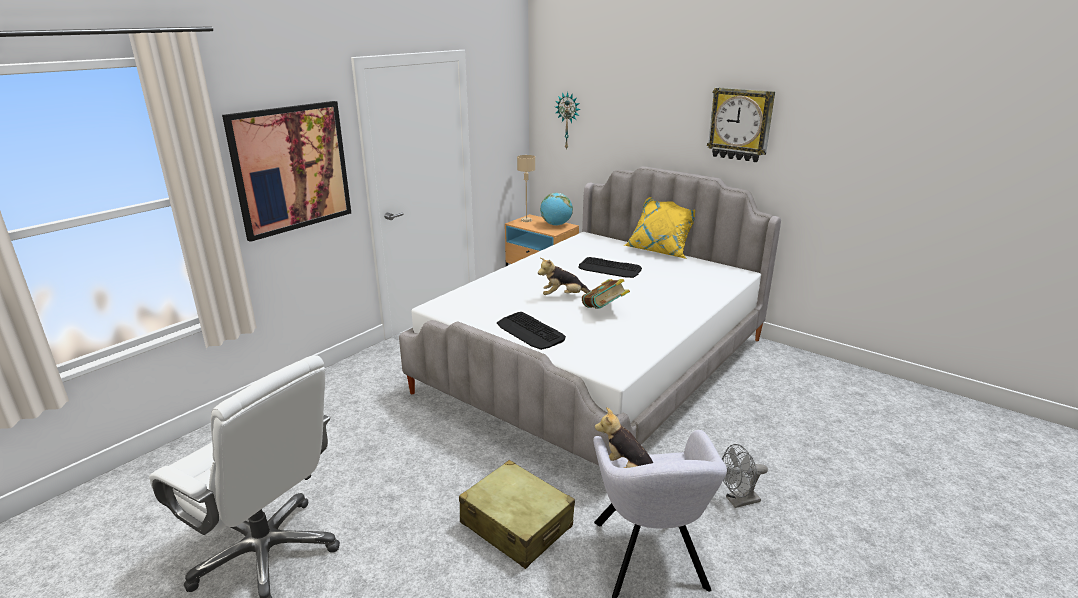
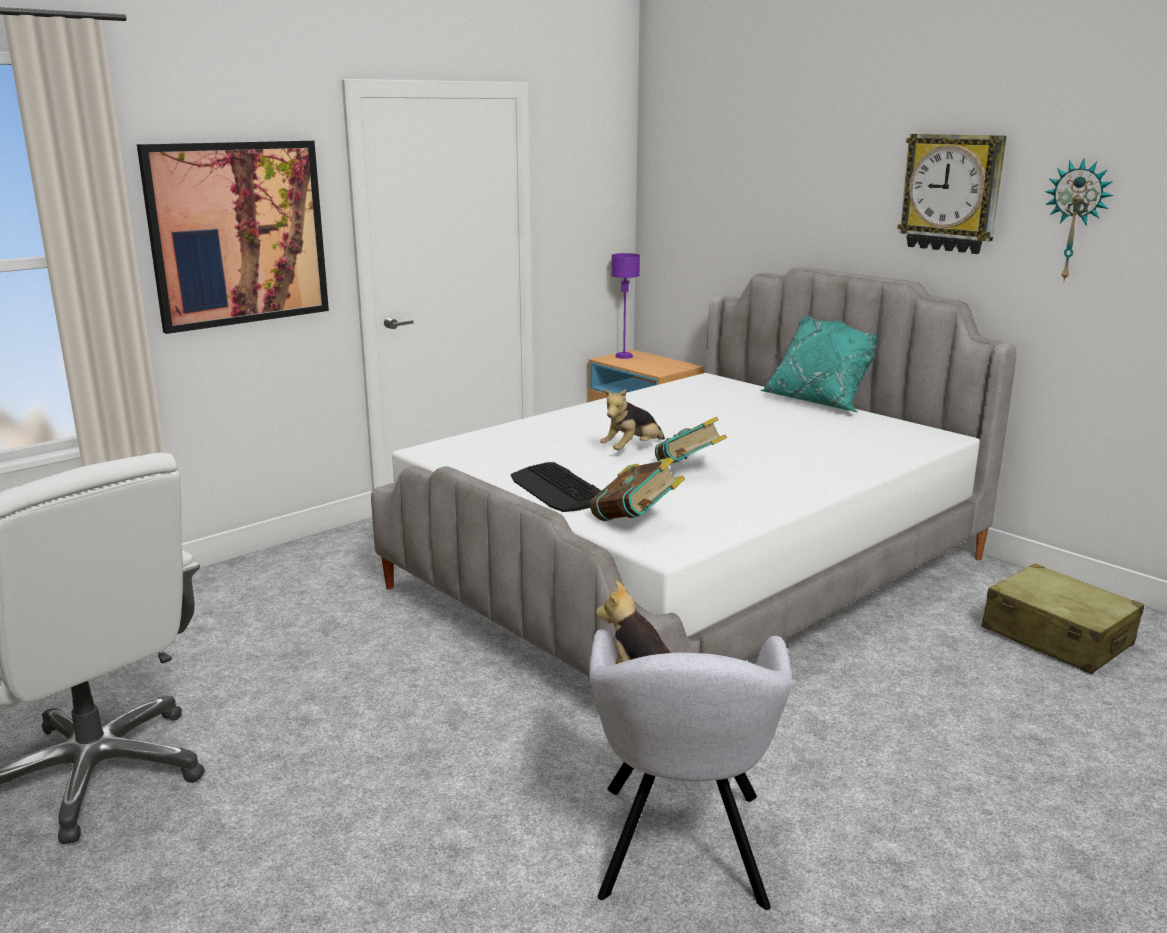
camera: 10 degrees right, 5 degrees down
(516, 525) = (481, 778): beige suitcase -> beige suitcase (1056, 637)
(526, 220) = (623, 356): beige table lamp -> purple table lamp
(556, 225) = (668, 364): globe -> none
(563, 296) = (632, 449): plush toy -> plush toy turned 45 degrees counterclockwise
(568, 120) = (692, 199): wall clock -> wall clock (1075, 220)
(588, 354) = (635, 522): none -> book
(609, 269) = (724, 420): keyboard -> none
(661, 250) = (821, 401): yellow pillow -> turquoise pillow
(738, 501) = (864, 785): grey fan -> none

